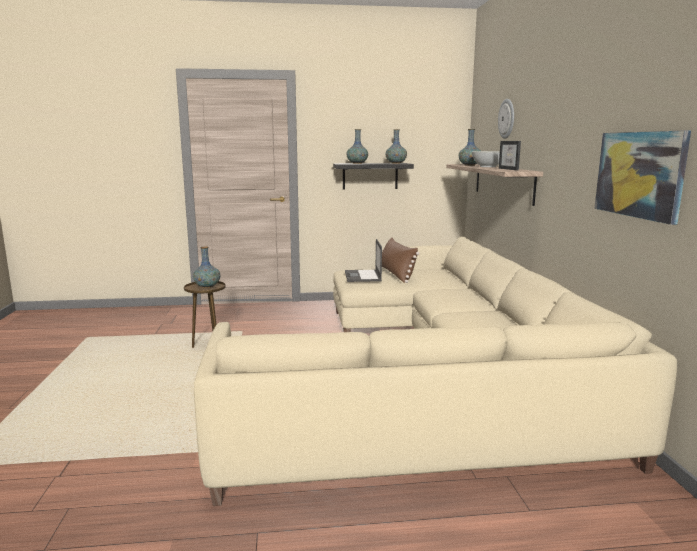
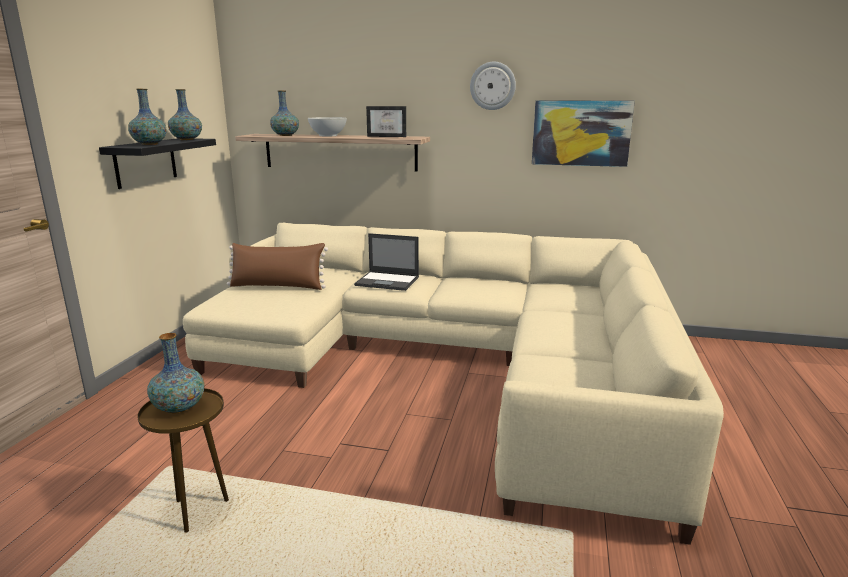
camera: 70 degrees left, 5 degrees up
(363, 276) = (264, 302): laptop -> laptop (388, 281)
(507, 118) = (336, 80): wall clock -> wall clock (492, 86)

